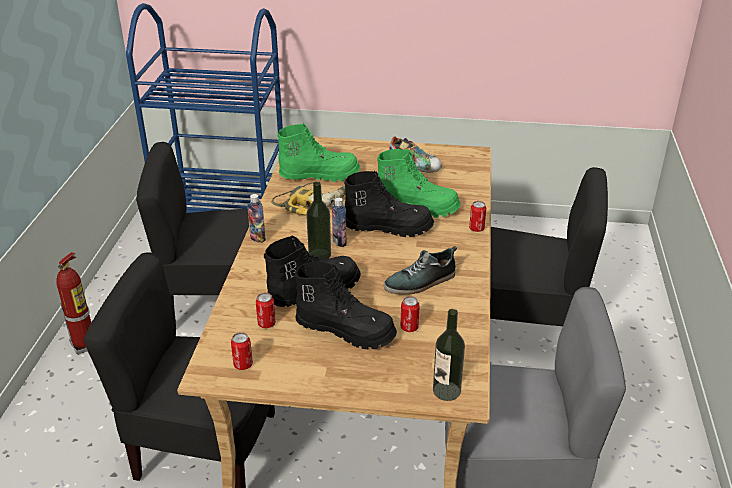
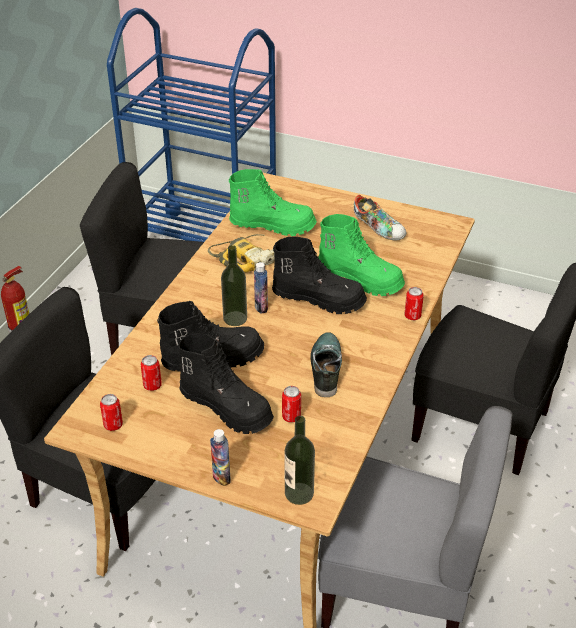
camera: 15 degrees right, 5 degrees up
(257, 238) = (181, 289): bottle -> bottle (221, 477)
(420, 282) = (325, 368): shoe -> shoe turned 105 degrees clockwise

